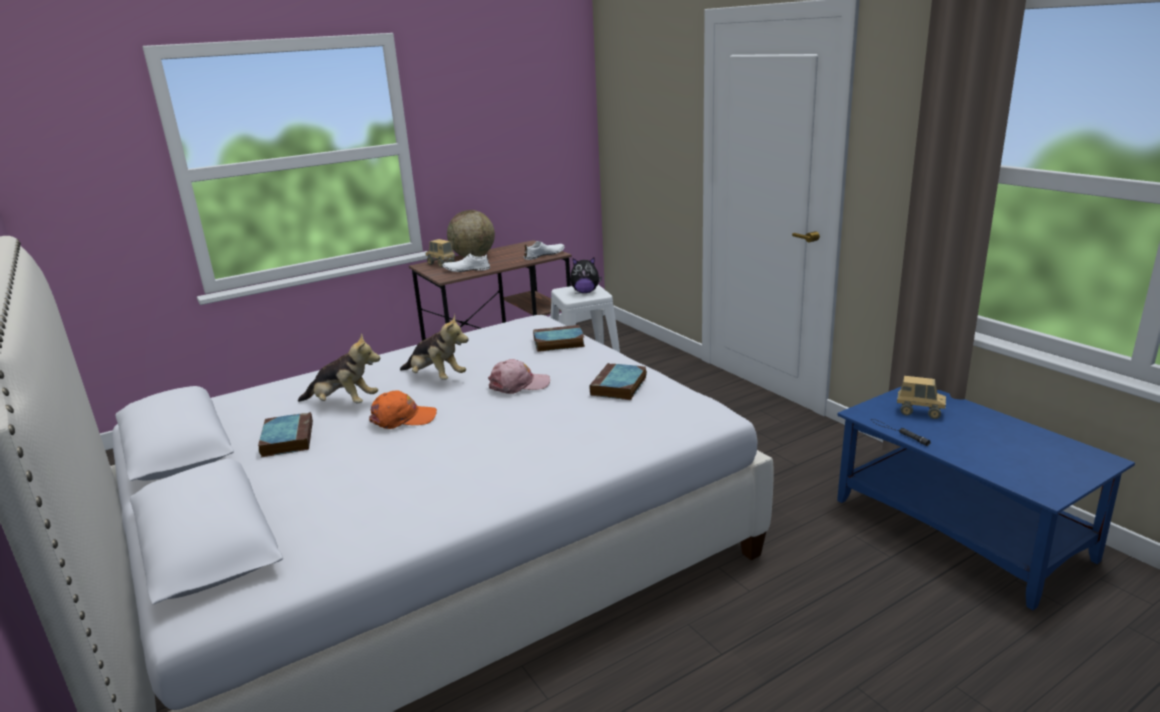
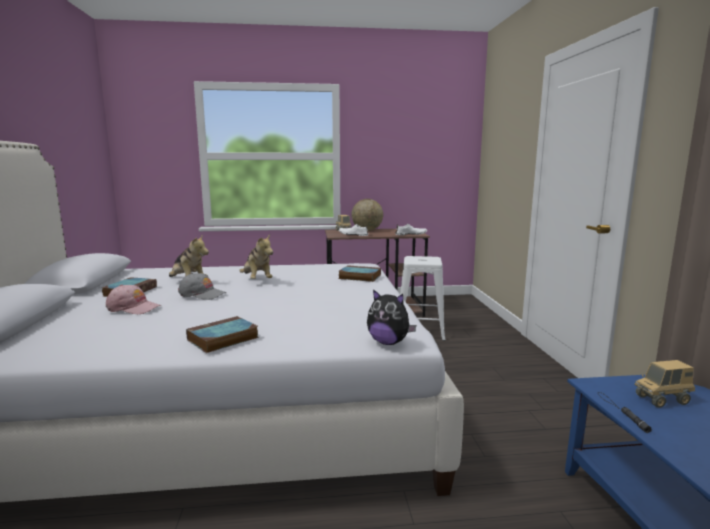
camera: 25 degrees right, 10 degrees down
(403, 418) = (202, 294): orange cap -> grey cap
(519, 385) = (297, 292): pink cap -> pink cap (133, 308)
(585, 292) = (425, 260): plush toy -> plush toy (388, 342)
(619, 387) = (359, 305): book -> book (222, 339)
(919, 412) = (662, 400): toy truck -> toy truck turned 120 degrees clockwise

